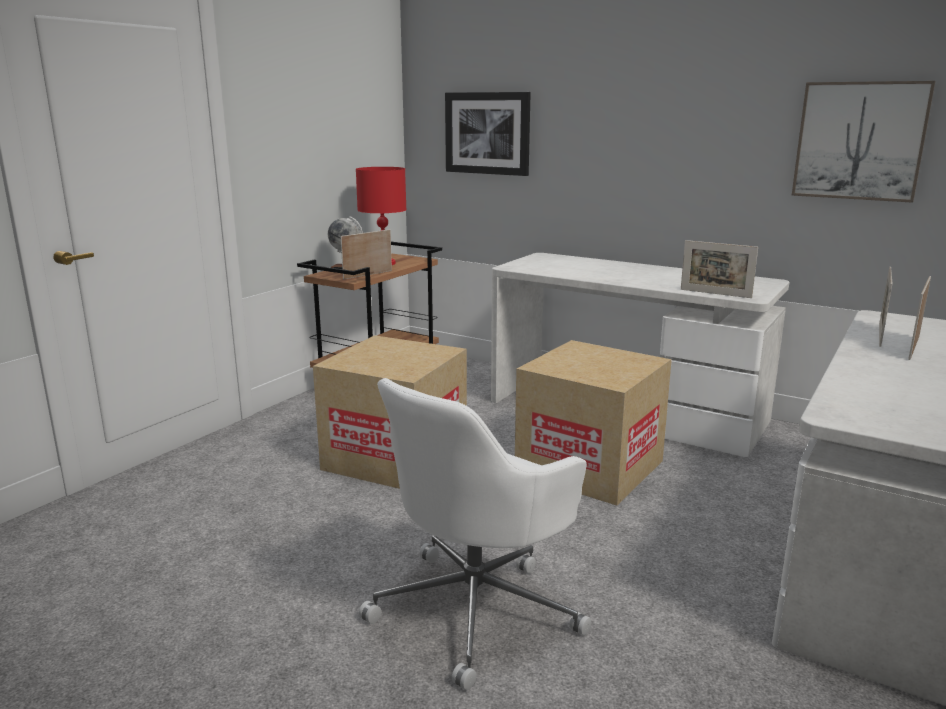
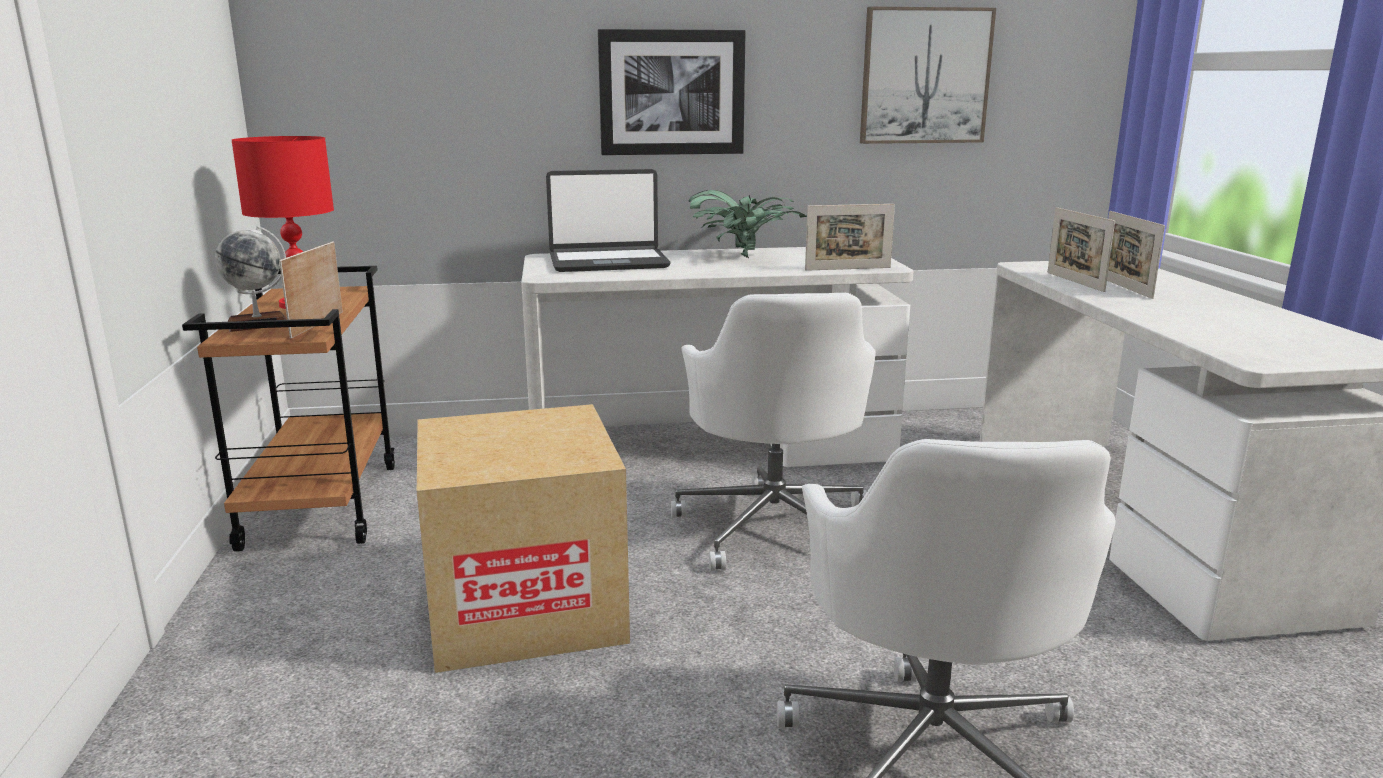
camera: 40 degrees left, 0 degrees up
(487, 133) = (415, 78): picture -> picture (672, 93)
(568, 264) = (608, 262): none -> laptop
(589, 467) = (775, 526): cardboard box -> white office chair
(664, 274) = (742, 257): none -> potted plant

